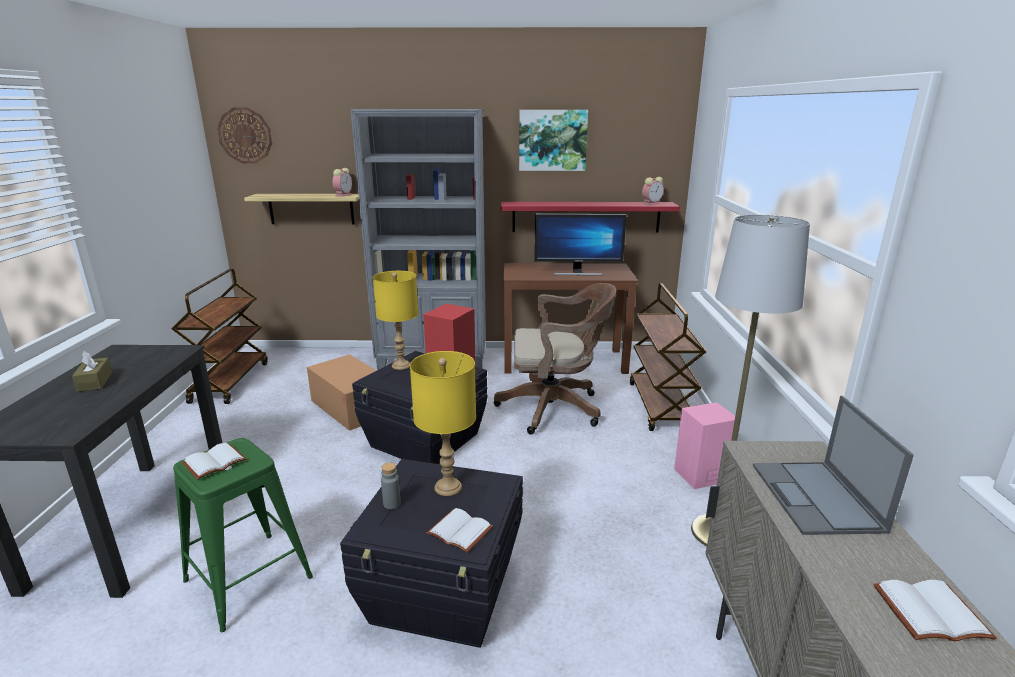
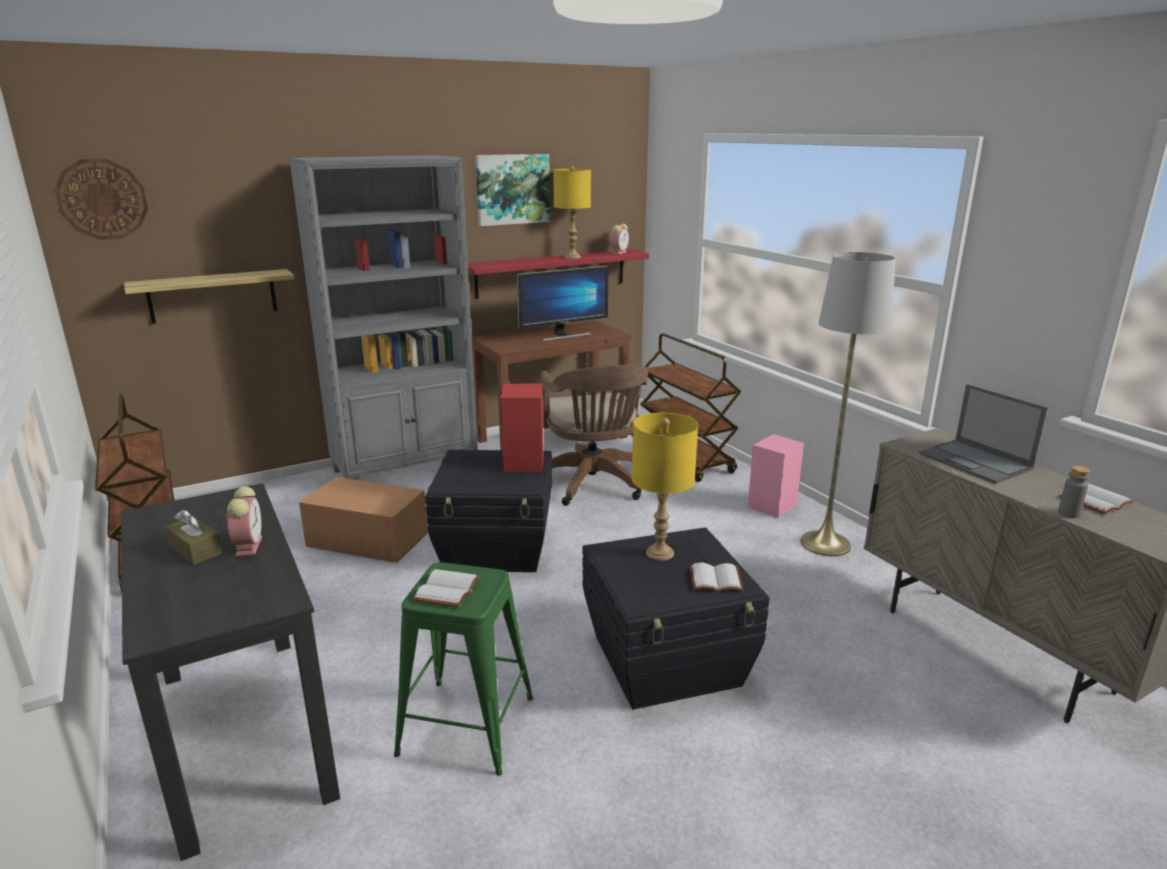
camera: 30 degrees left, 0 degrees up
(343, 195) = (267, 272): alarm clock -> alarm clock (248, 545)
(392, 503) = (630, 580): grey bottle -> grey bottle (1068, 513)
(400, 365) = (456, 467): yellow table lamp -> yellow table lamp (572, 257)
(555, 408) = (593, 484): brown office chair -> brown office chair turned 105 degrees clockwise

